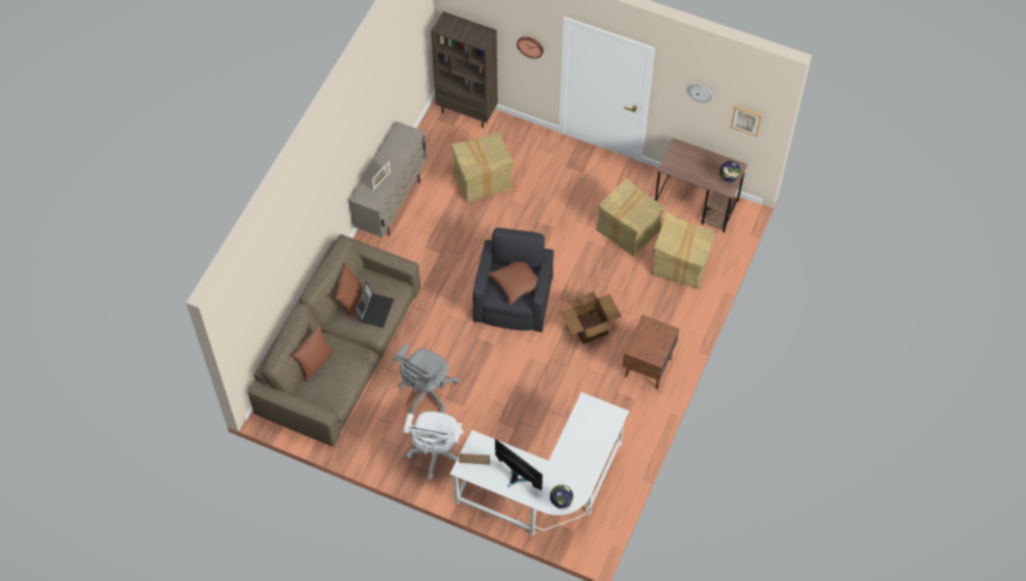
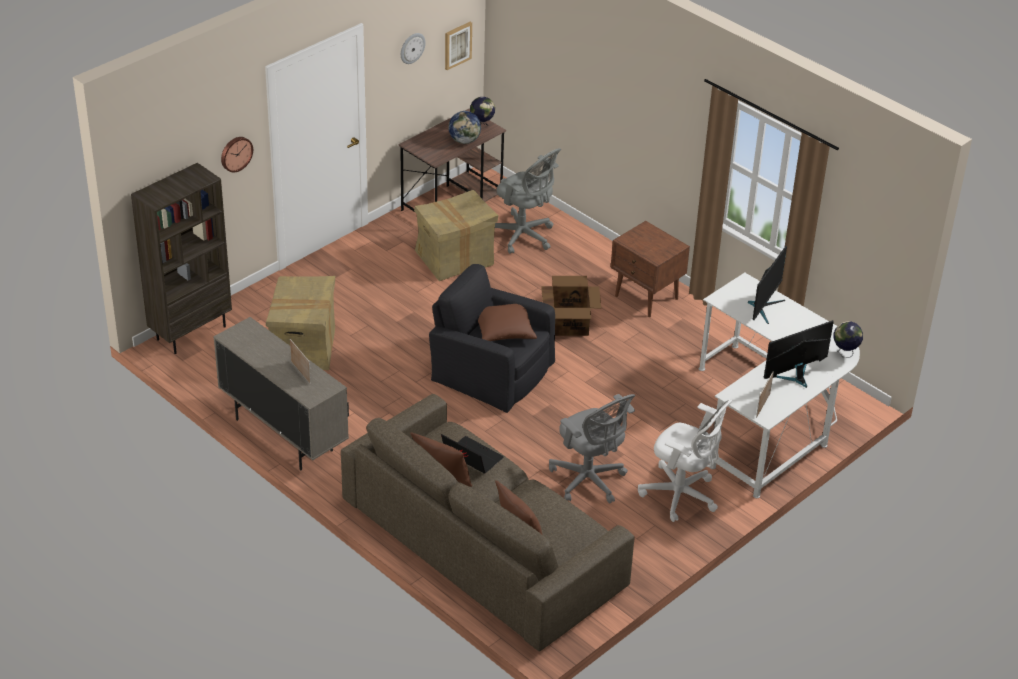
camera: 70 degrees left, 20 degrees down
(590, 435) = (764, 307): none -> monitor
(680, 264) = (523, 236): cardboard box -> grey office chair
(701, 176) = (464, 141): none -> globe

